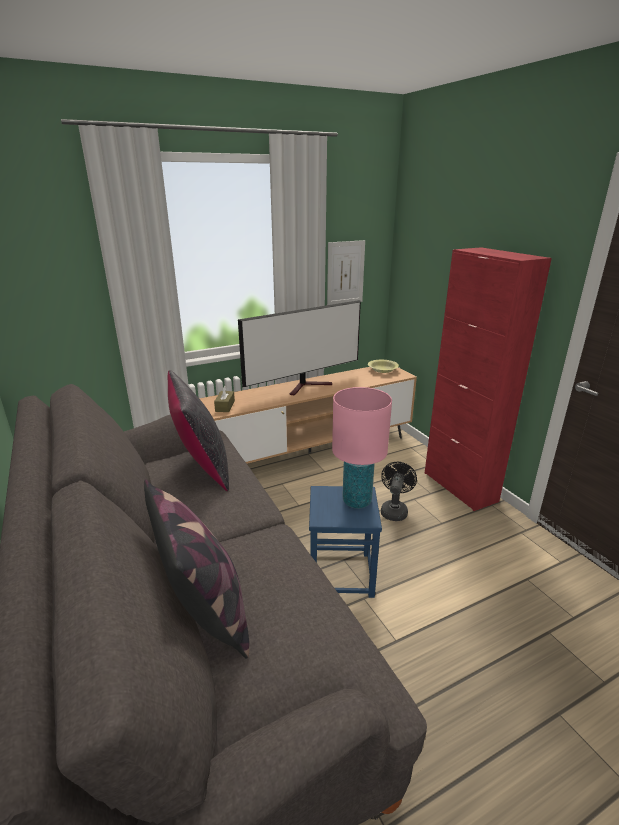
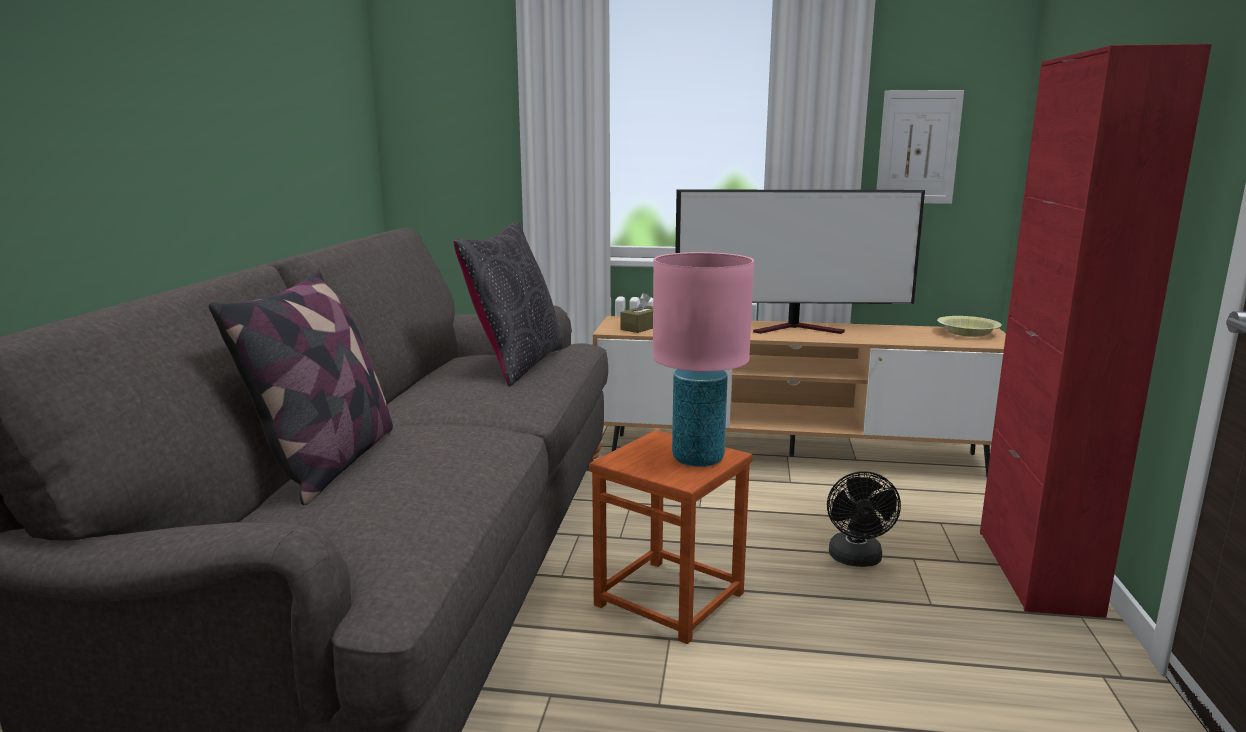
camera: 35 degrees right, 10 degrees down
(341, 573) = (670, 598): blue stool -> brown stool
(394, 510) = (856, 560): black fan -> black fan turned 135 degrees clockwise

